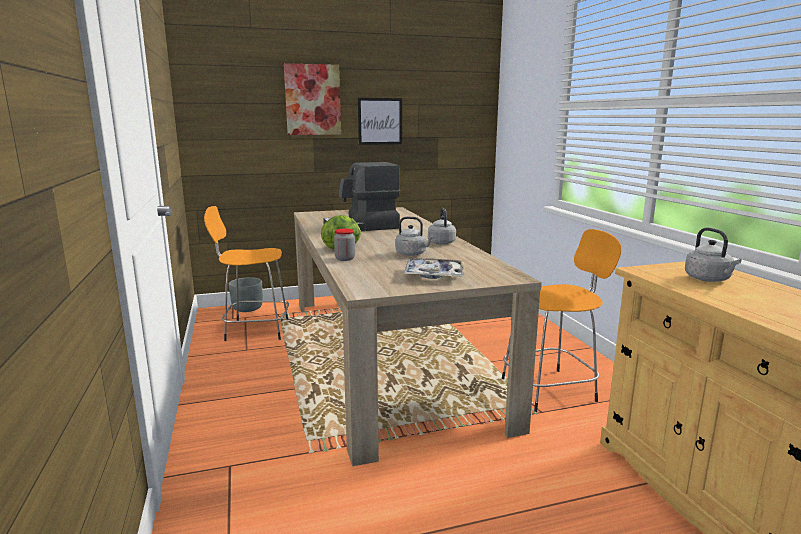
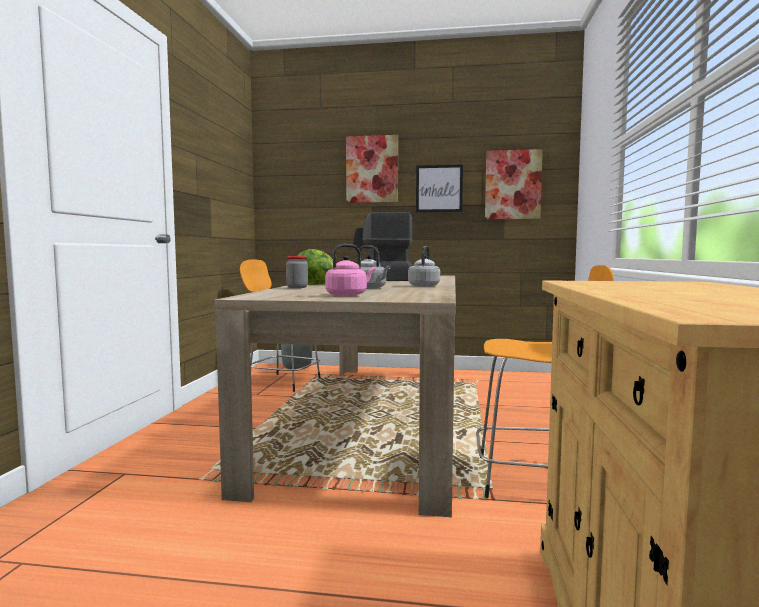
camera: 25 degrees right, 10 degrees down
(434, 275) = (348, 295): tray -> pink kettle
(445, 119) = (513, 185): none -> picture
(709, 279) = (658, 286): grey kettle -> none

